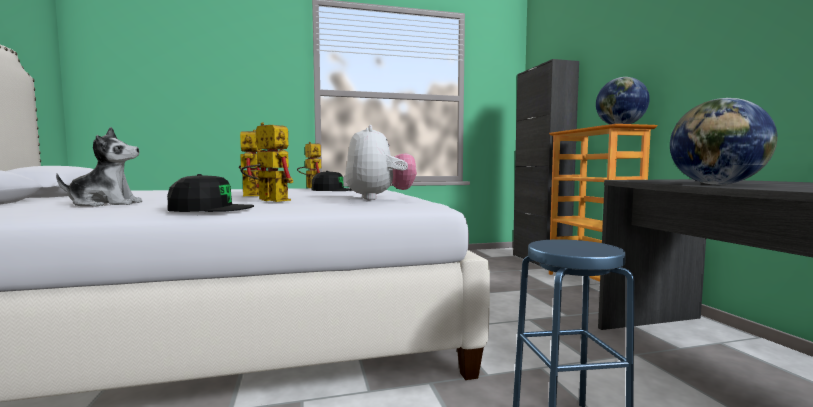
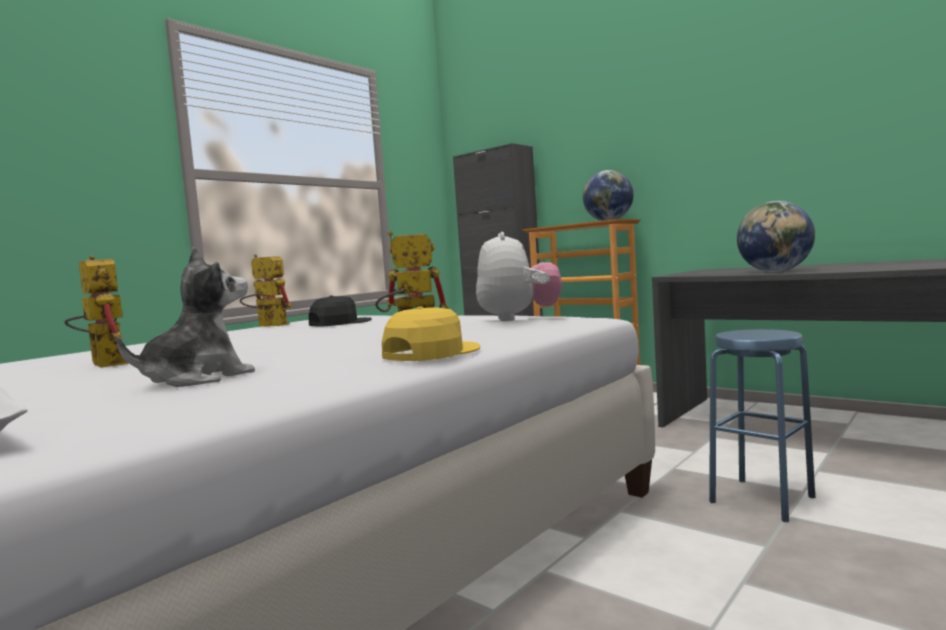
camera: 35 degrees left, 0 degrees up
(210, 209) = (431, 353): black cap -> yellow cap
(252, 195) = (312, 339): toy robot -> toy robot (103, 363)
(379, 198) = (518, 318): plush toy -> plush toy turned 45 degrees clockwise

